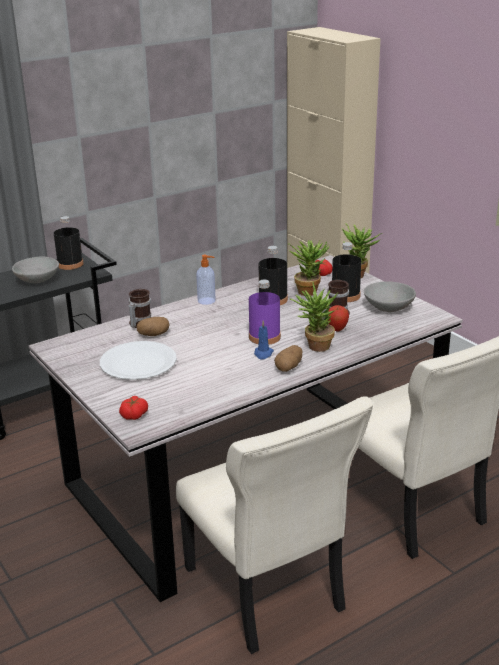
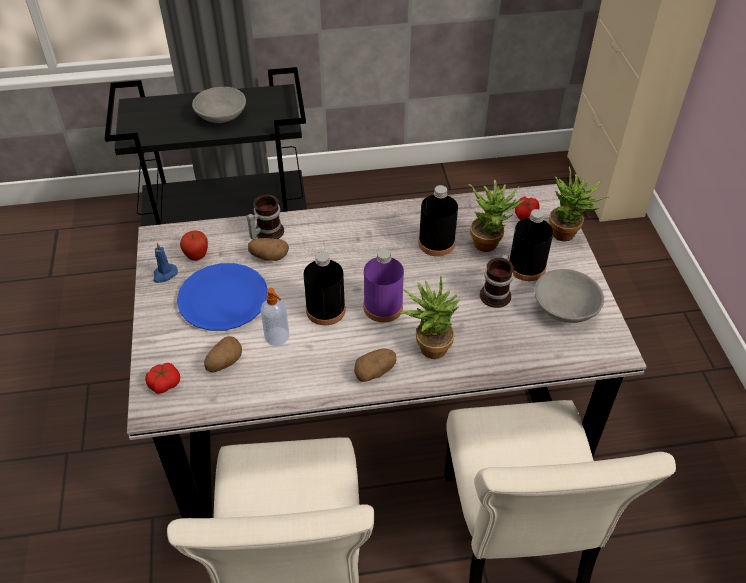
camera: 25 degrees right, 20 degrees up
(70, 264) = (269, 101): black bottle -> black bottle (325, 310)
(138, 363) = (223, 298): white plate -> blue plate
(171, 392) = (224, 362): none -> potato
(207, 301) = (362, 219): soap dispenser -> soap dispenser (277, 337)
(263, 354) = (362, 336): blue candle -> blue candle (164, 274)
(337, 329) = (474, 326): apple -> apple (197, 257)

